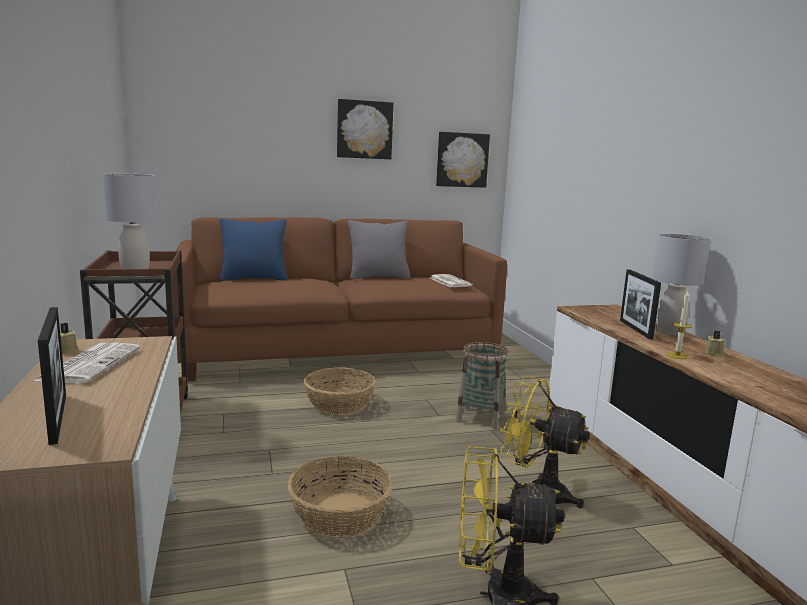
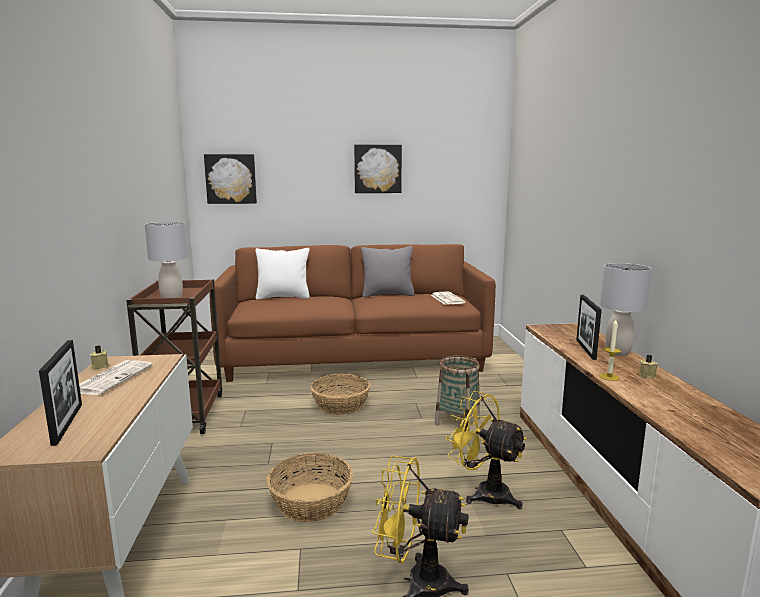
camera: 10 degrees right, 0 degrees up
(254, 278) = (283, 297): blue pillow -> white pillow
(462, 160) = (464, 190): picture -> picture (231, 179)

